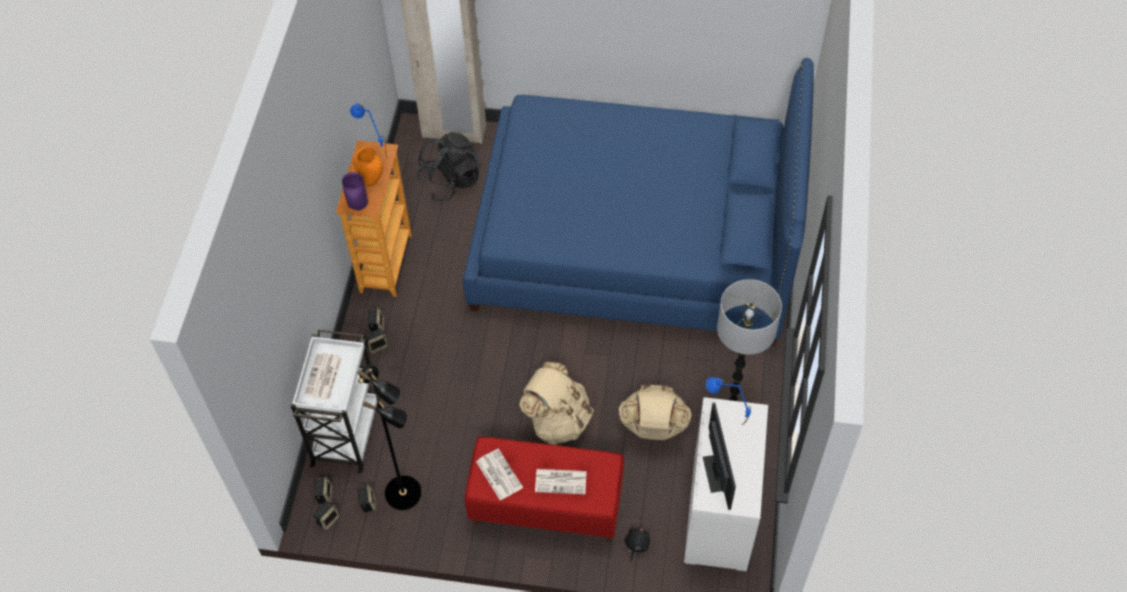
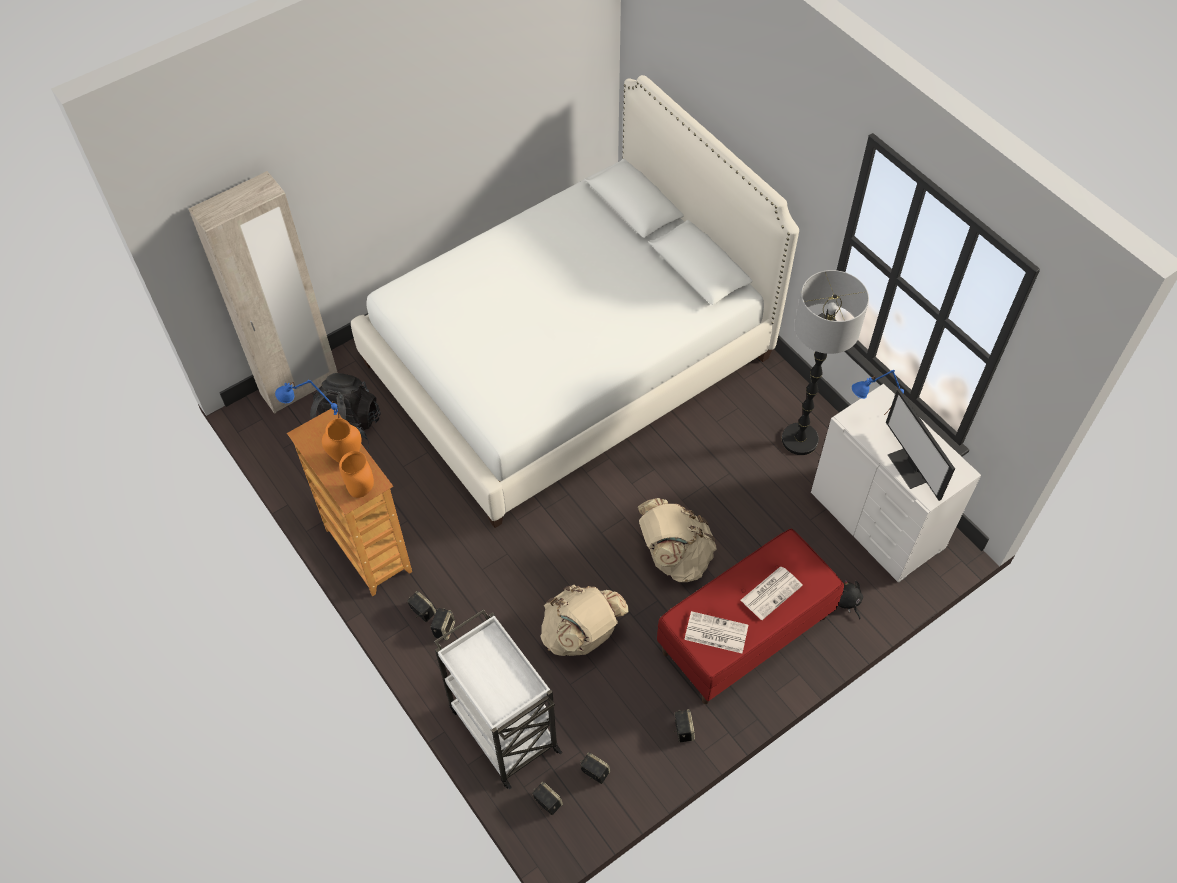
camera: 45 degrees left, 0 degrees up
(323, 377) = (489, 680): newspaper -> none
(328, 519) = (576, 820): speaker -> speaker (683, 730)
(359, 206) = (362, 491): purple vase -> orange vase
(404, 493) = (617, 733): black floor lamp -> none
(635, 241) = (569, 360): blue bed -> white bed
(653, 427) = (753, 497): beige backpack -> beige backpack (581, 635)
(717, 472) = (911, 467): monitor -> monitor turned 150 degrees counterclockwise

